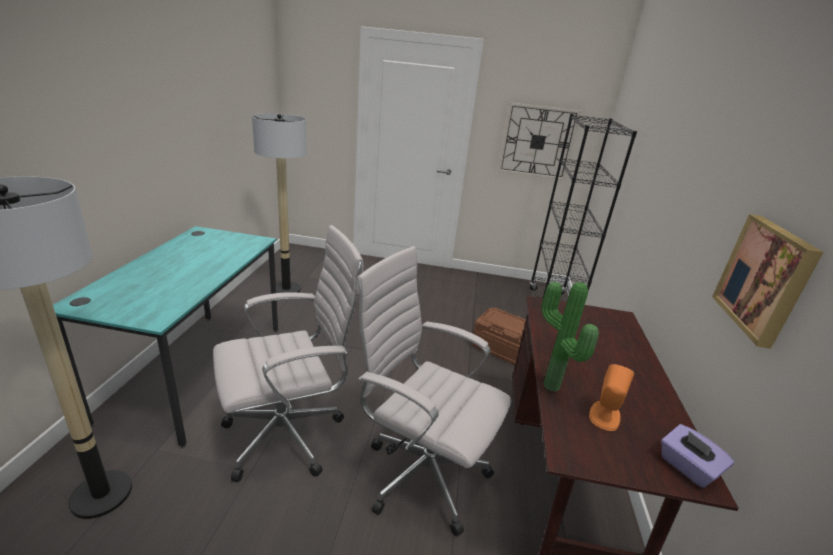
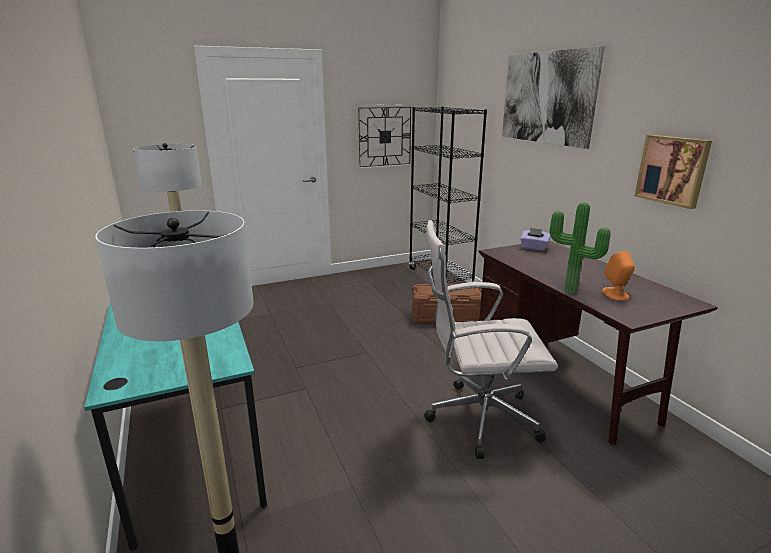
camera: 30 degrees left, 5 degrees down
(289, 434) = (351, 446): white office chair -> none
(687, 130) = (547, 98): none -> picture
(687, 468) = (679, 300): purple tissue box -> purple tissue box (534, 248)

